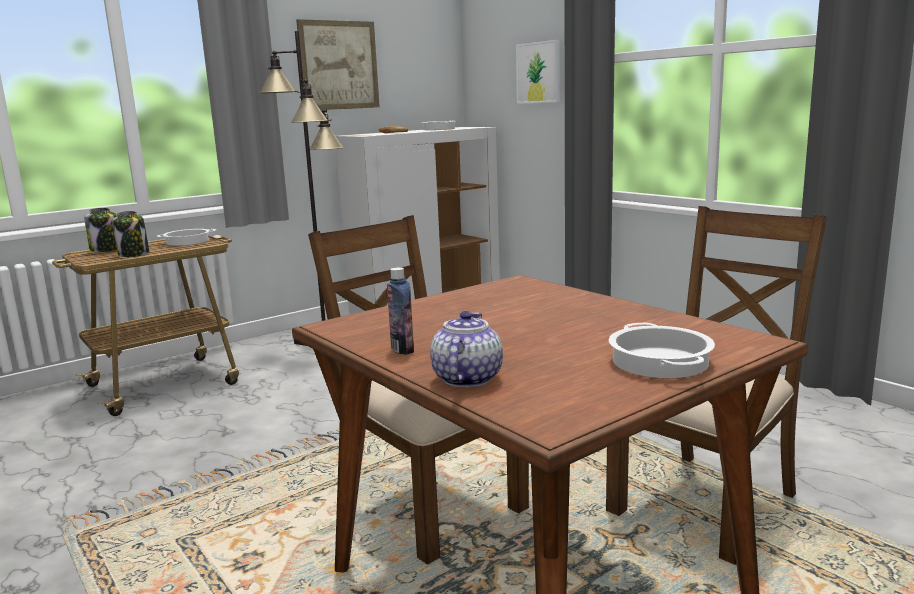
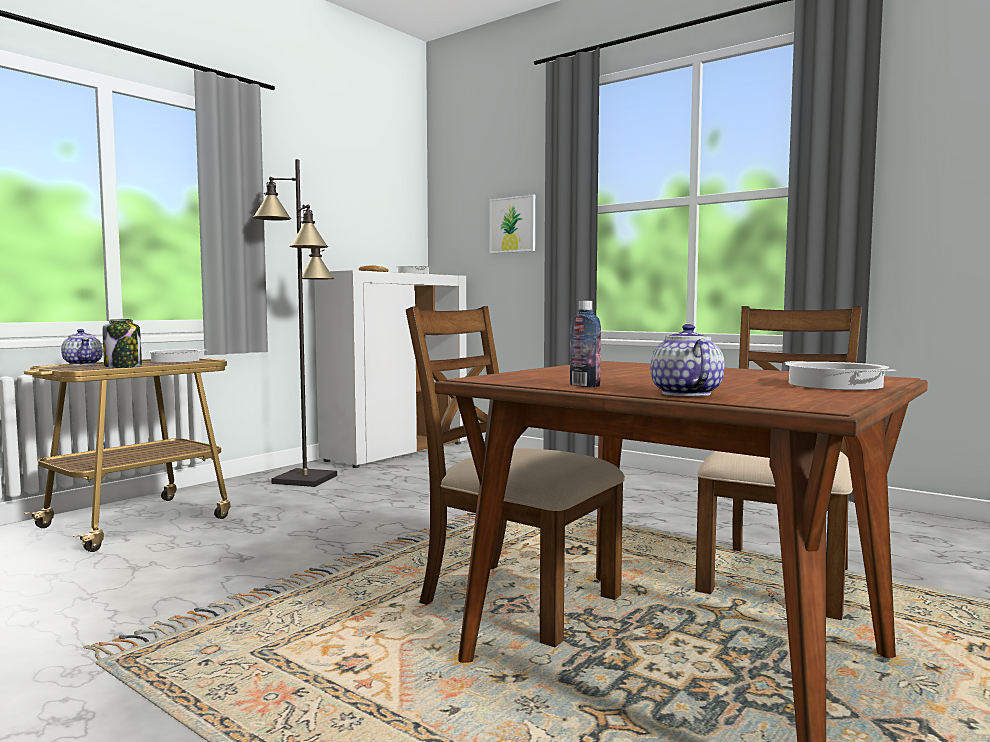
camera: 15 degrees left, 10 degrees down
(106, 249) = (83, 364): jar -> teapot
(339, 65) = (320, 204): picture -> none

